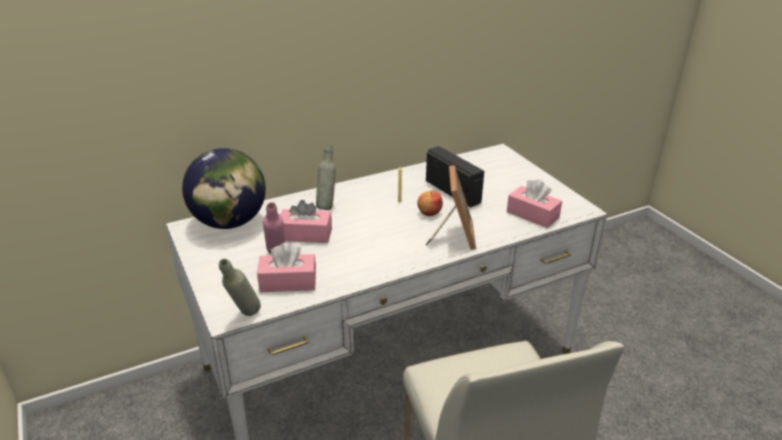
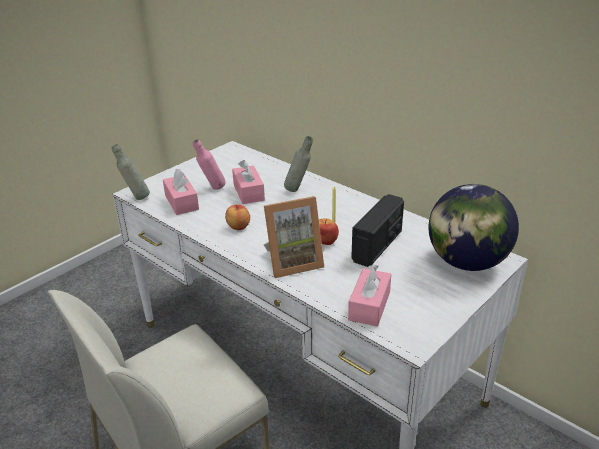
camera: 70 degrees right, 0 degrees up
(229, 222) = (246, 160): globe -> globe (466, 262)
(371, 253) = (238, 227): none -> apple

